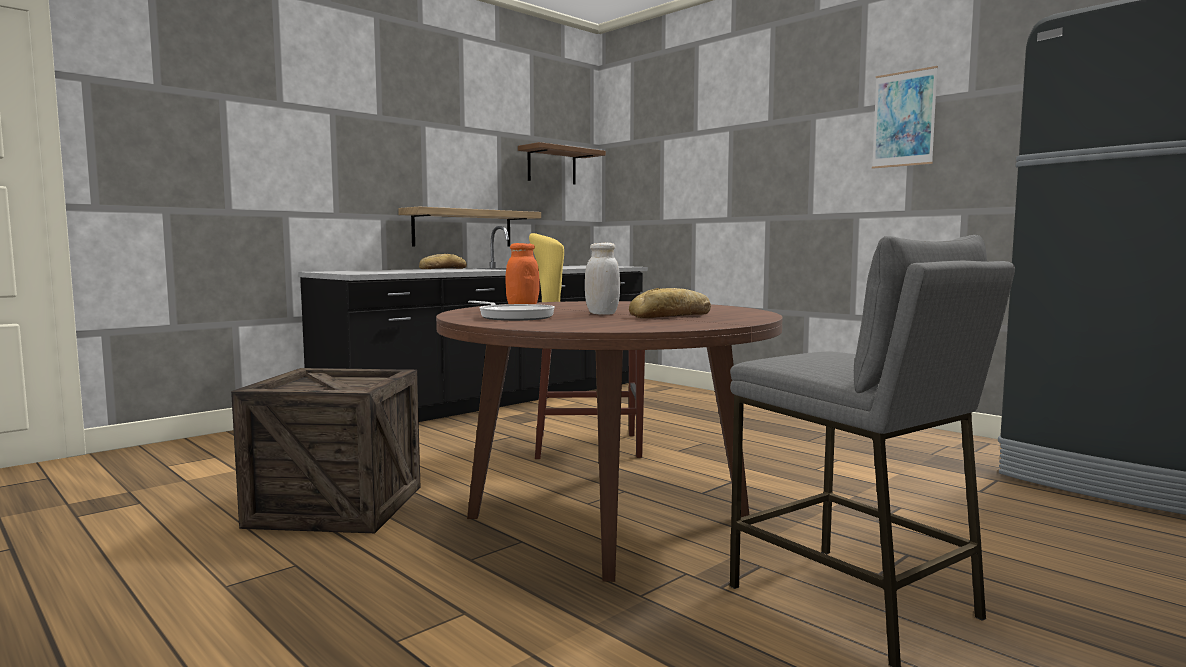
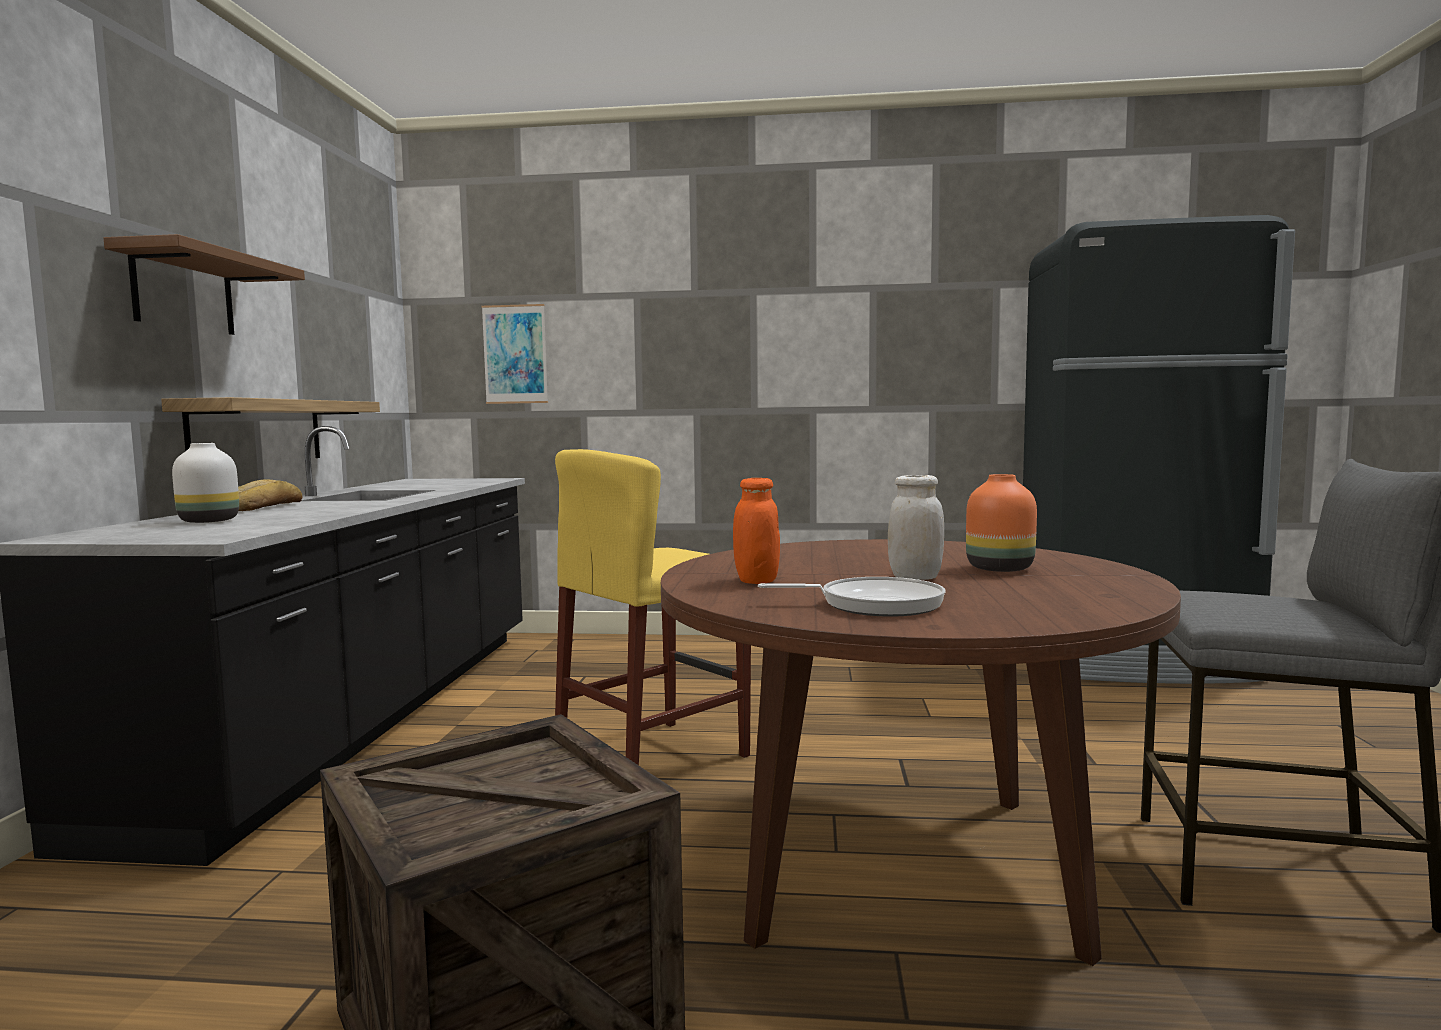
camera: 40 degrees left, 0 degrees up
(392, 270) = (207, 521): none -> white vase
(551, 166) = (358, 328): brown shelf -> brown shelf (183, 292)
(672, 316) = (998, 569): bread -> orange vase
(904, 119) = (865, 305): picture -> picture (515, 354)

